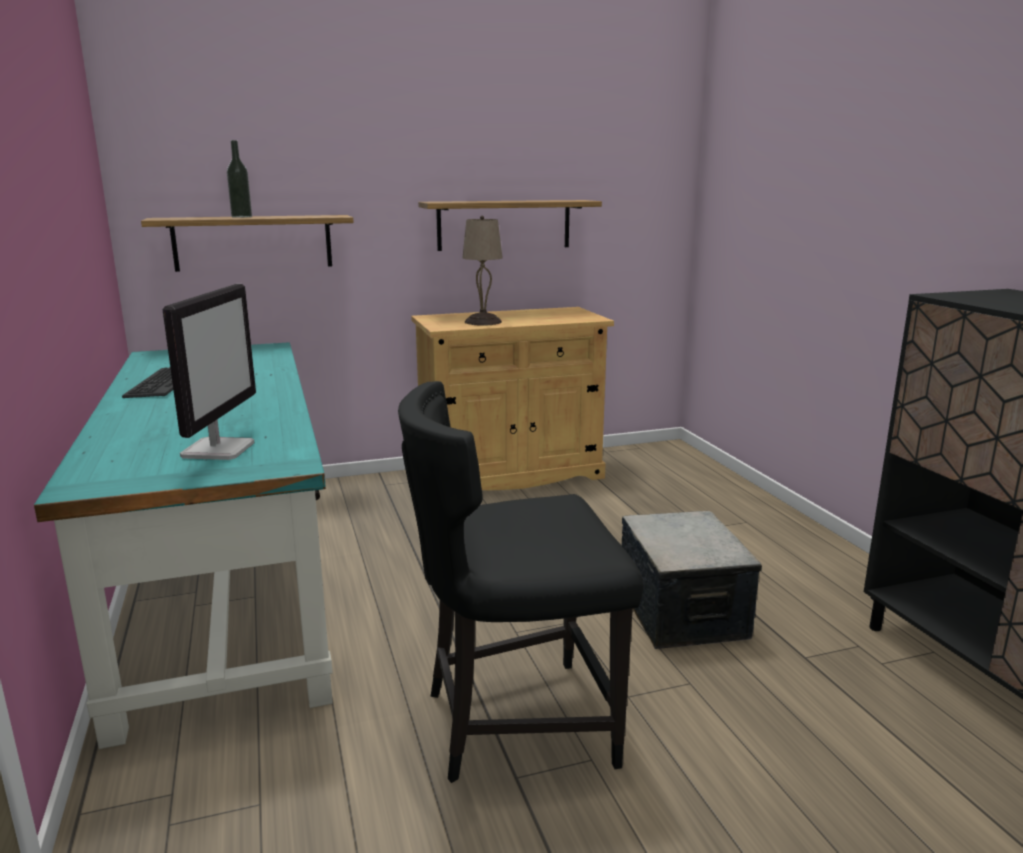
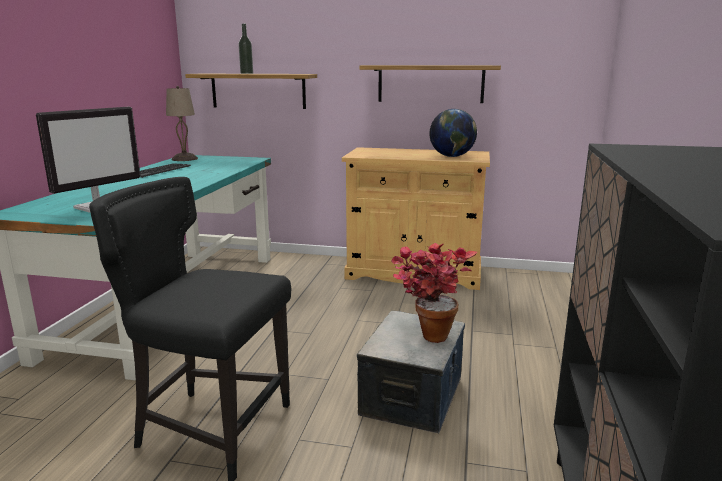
camera: 30 degrees right, 0 degrees up
(482, 322) = (390, 154): beige table lamp -> beige table lamp (184, 158)
(558, 317) = (452, 156): none -> globe
(695, 531) = (427, 333): none -> potted plant

